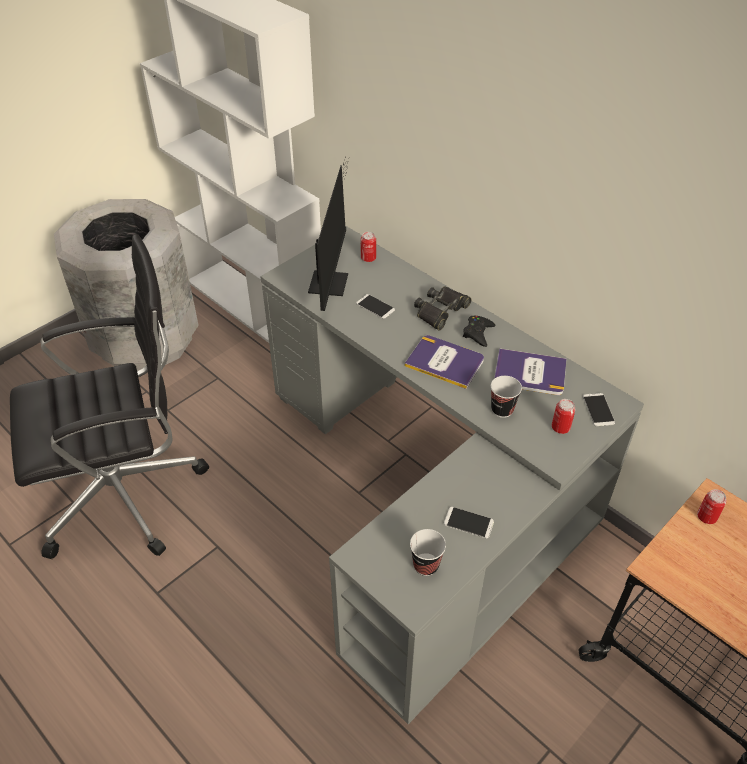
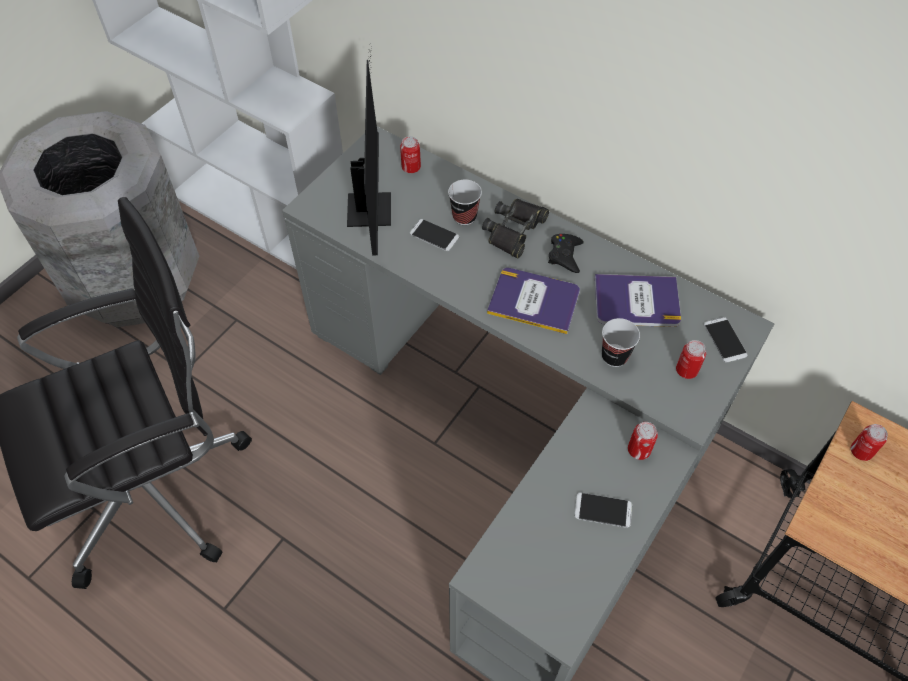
camera: 10 degrees left, 10 degrees up
(426, 565) = (565, 575): cup -> cup (464, 217)
(509, 483) = (639, 450): none -> can

